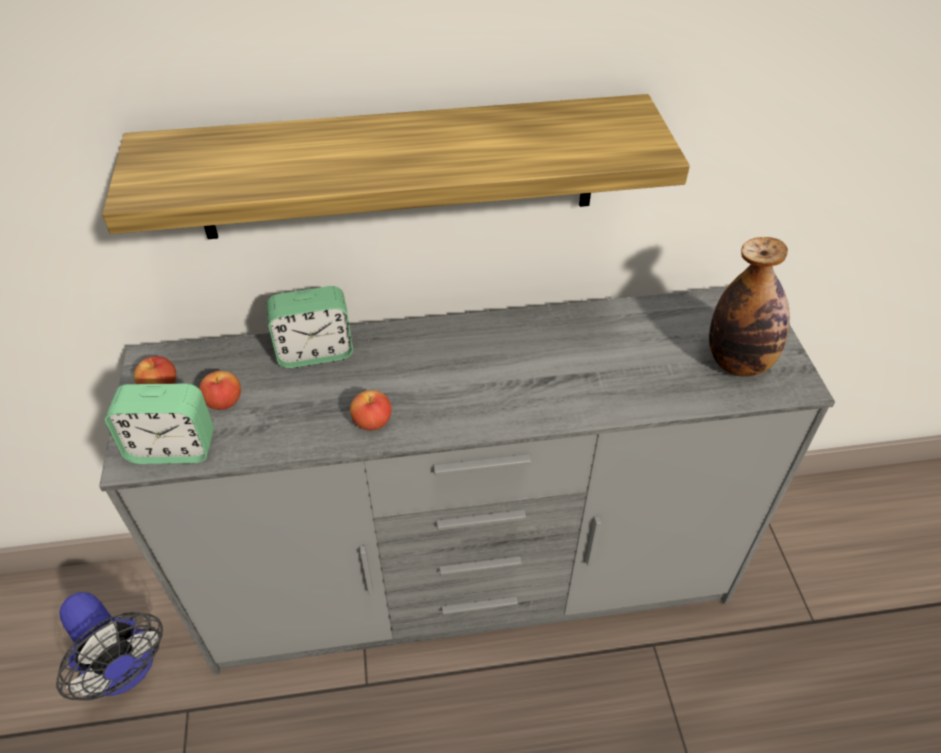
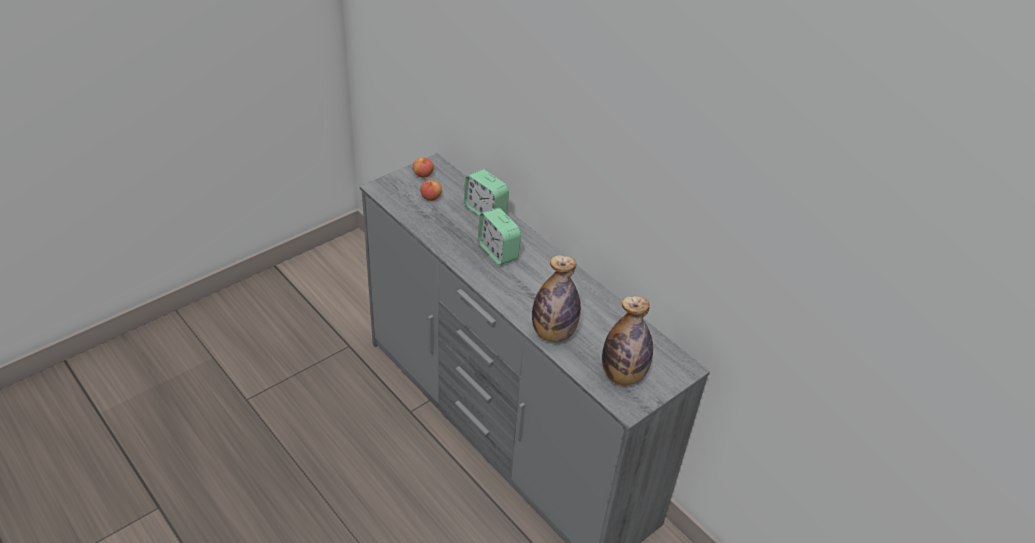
camera: 55 degrees right, 5 degrees down
(124, 670) = (352, 310): fan -> none
(172, 448) = (394, 195): alarm clock -> alarm clock (498, 252)
(372, 421) = (458, 249): apple -> none
(398, 169) = (553, 148): shelf -> none
(622, 395) = (553, 333): none -> bottle

